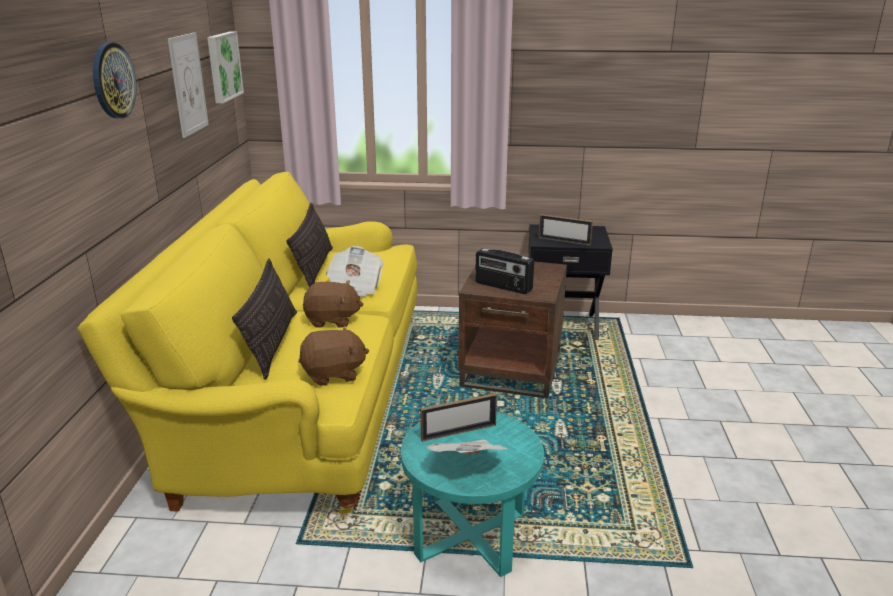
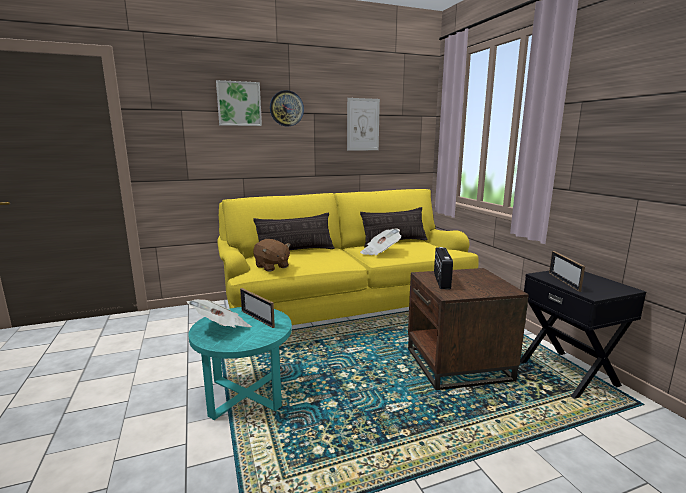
camera: 65 degrees right, 10 degrees down
(222, 66) = (409, 123): picture -> picture (239, 104)
(332, 320) = (335, 256): brown plush toy -> none

